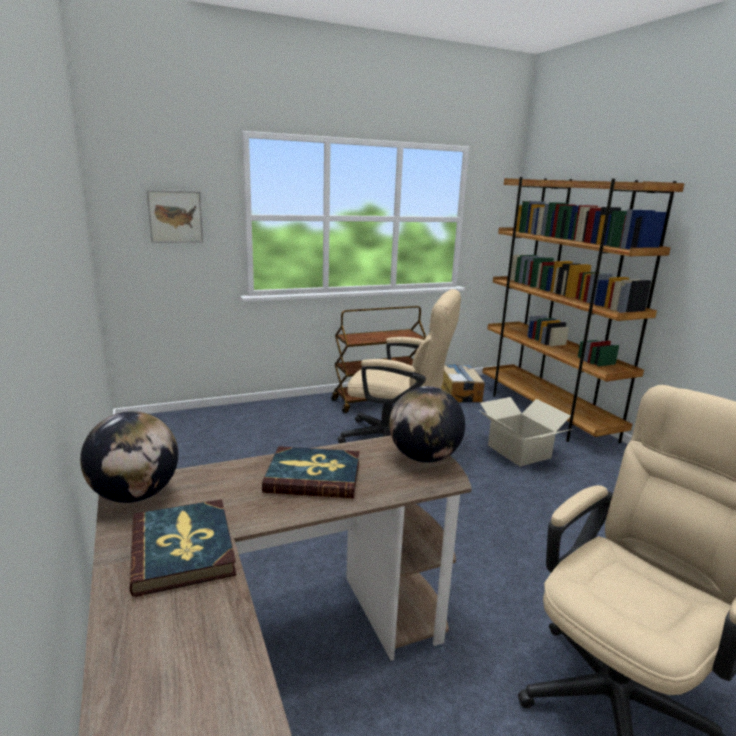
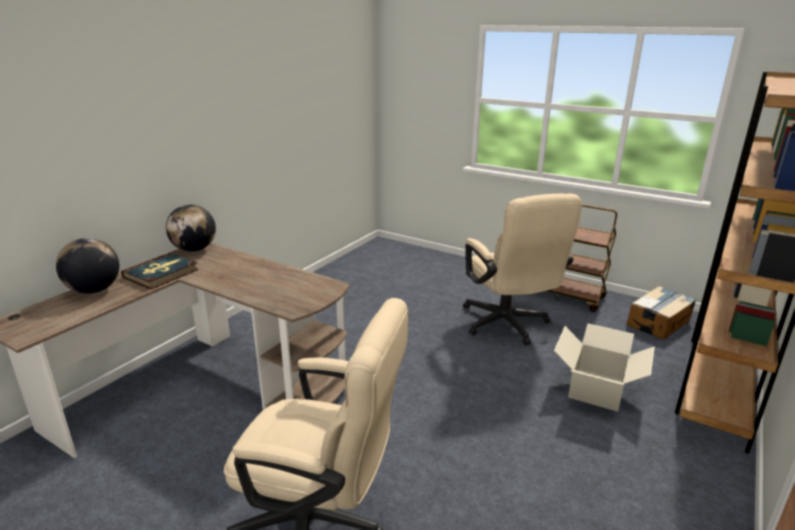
camera: 55 degrees right, 5 degrees up
(175, 216) = (425, 95): picture -> none
(313, 476) = (254, 276): book -> none
(424, 458) = (315, 296): globe -> globe (94, 290)

